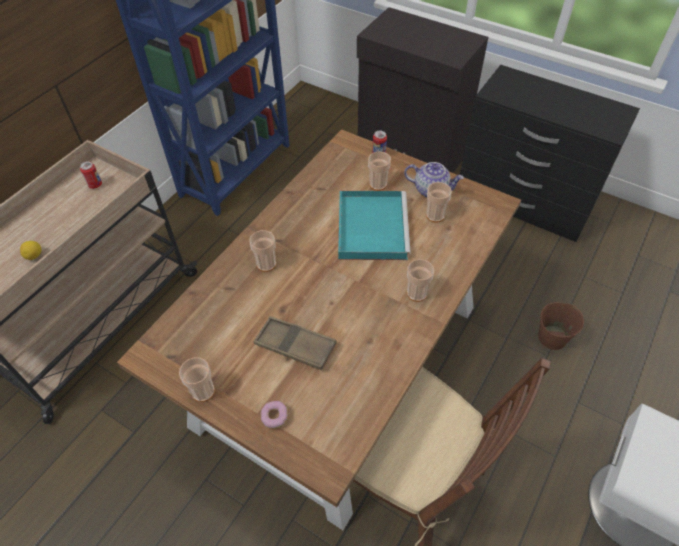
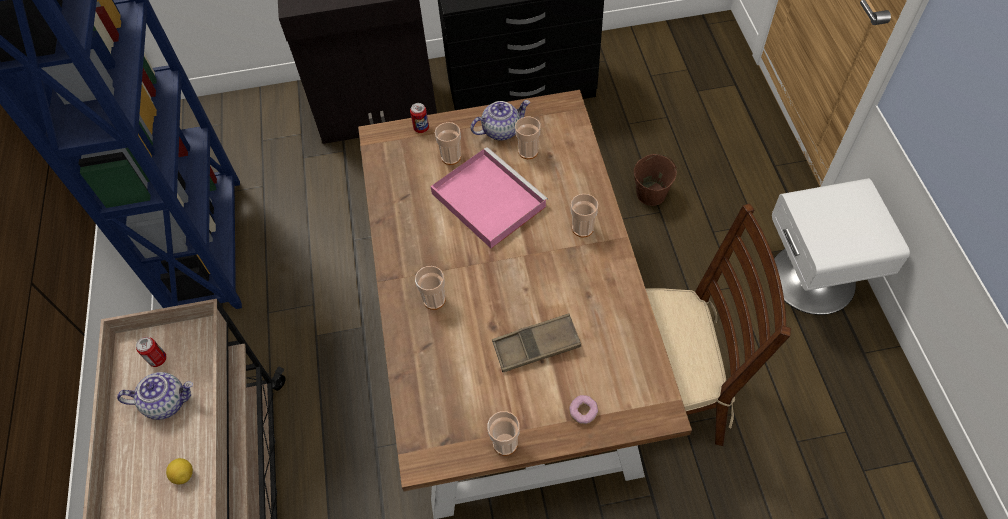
camera: 40 degrees left, 5 degrees up
(73, 210) = (167, 401): none -> teapot
(371, 226) = (486, 199): turquoise tray -> pink tray

